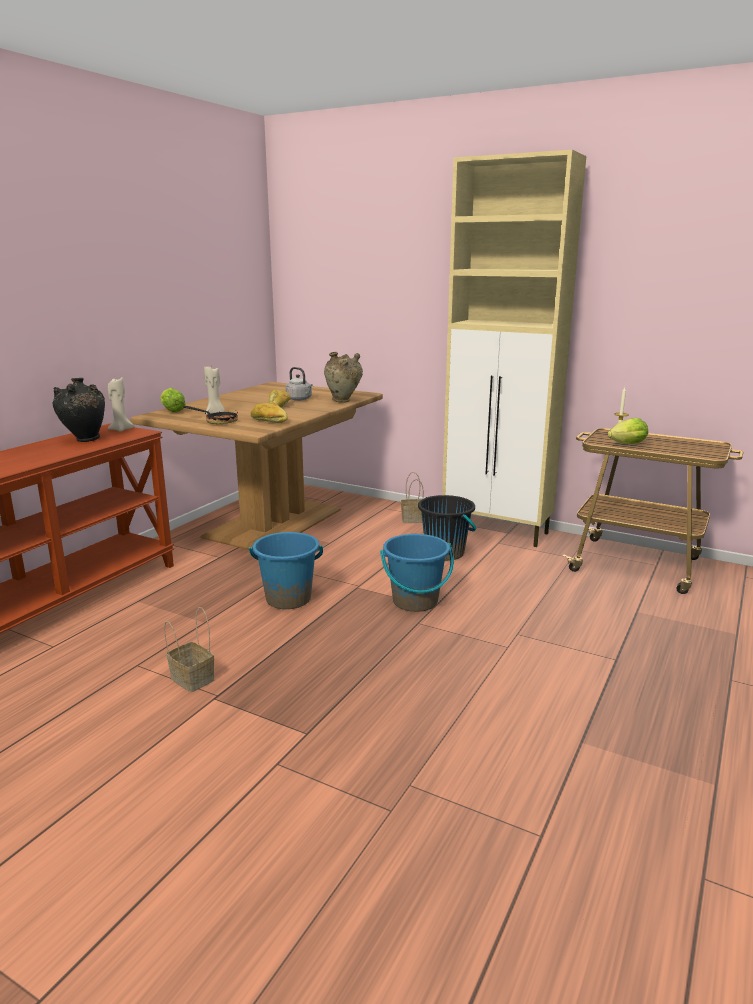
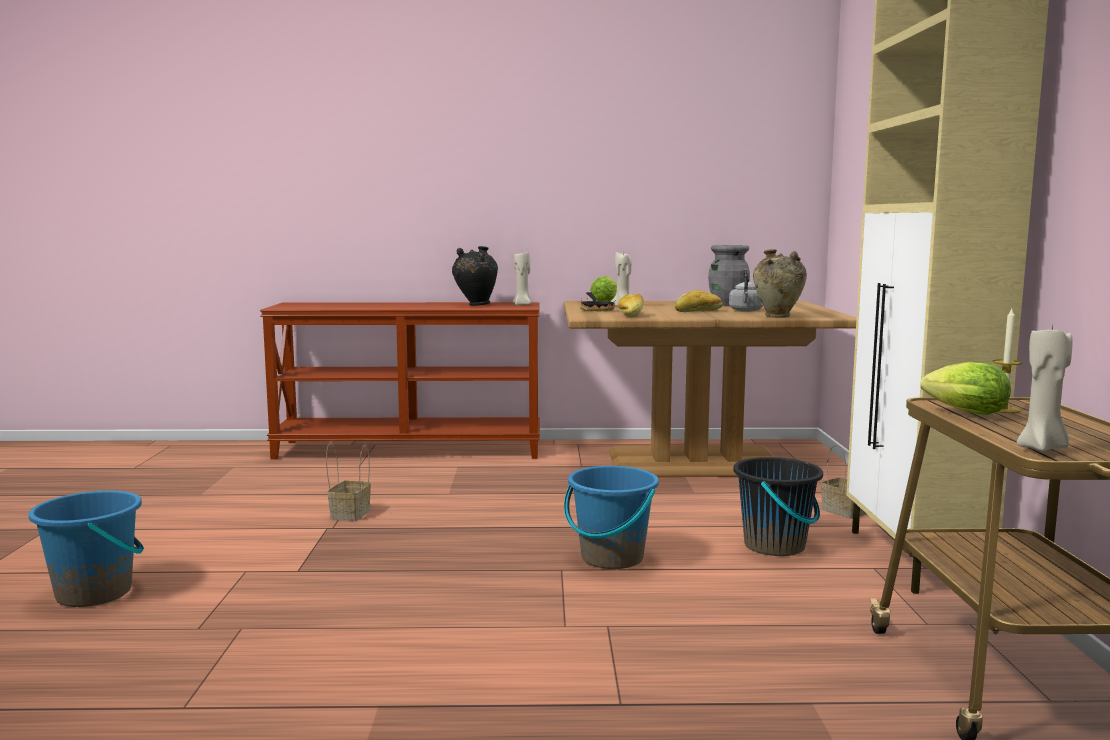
camera: 60 degrees right, 10 degrees down
(260, 395) = (728, 305): none -> grey vase
(288, 599) = (534, 508): blue bucket -> blue bucket (95, 593)
(705, 454) = (1042, 448): none -> beige candle

